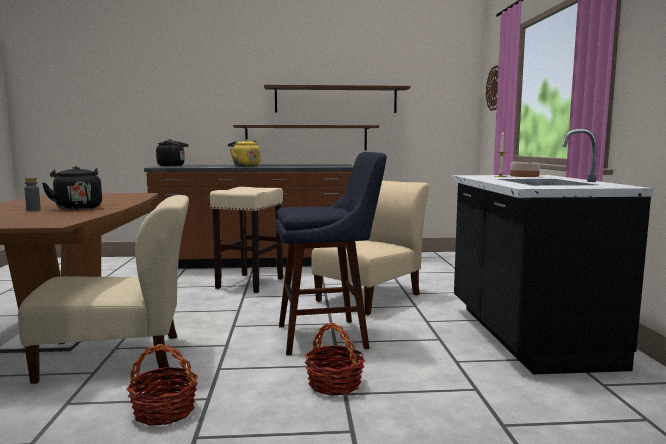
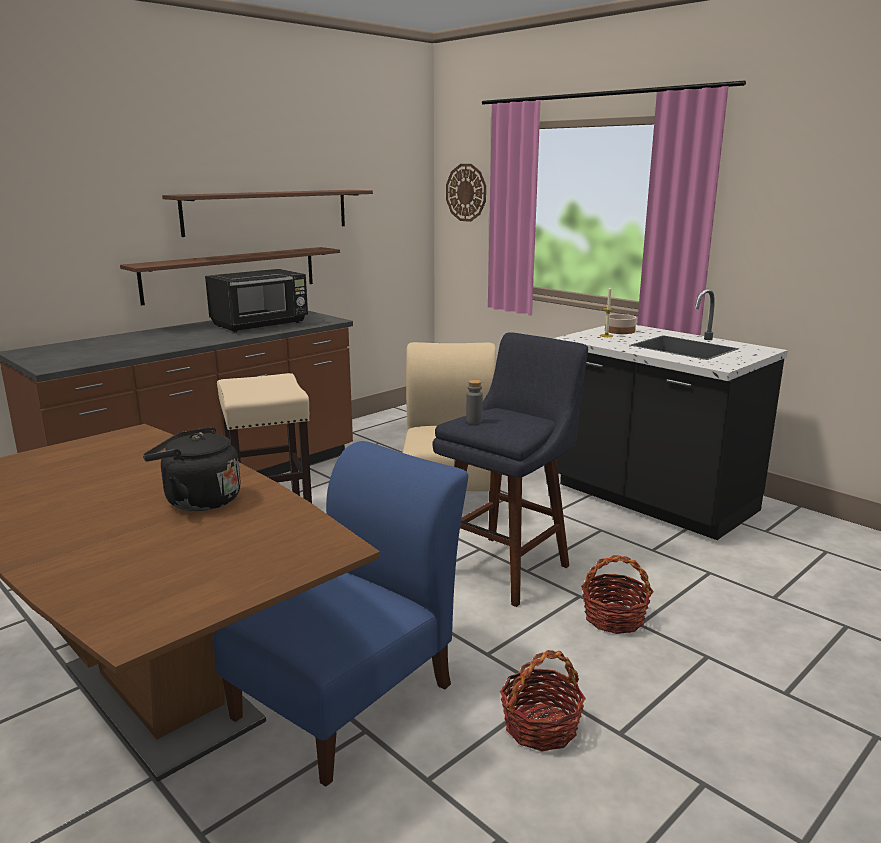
camera: 40 degrees left, 10 degrees up
(33, 210) = (145, 527): grey bottle -> grey bottle (474, 421)
(119, 358) = (351, 698): beige chair -> blue chair
(173, 165) = (50, 356): black kettle -> none
(245, 166) = (182, 338): yellow kettle -> none
(302, 165) = (261, 324): none -> black microwave

